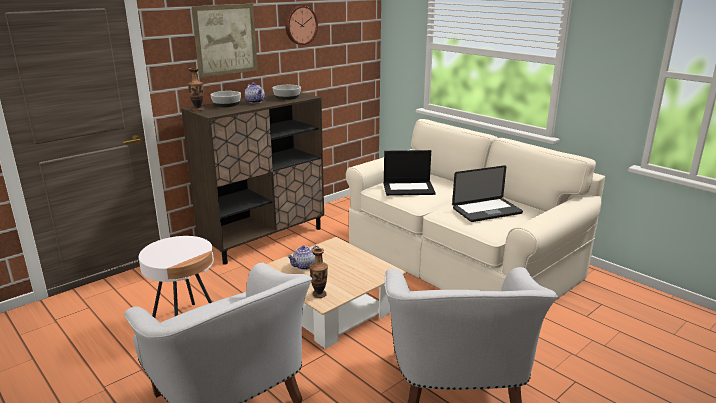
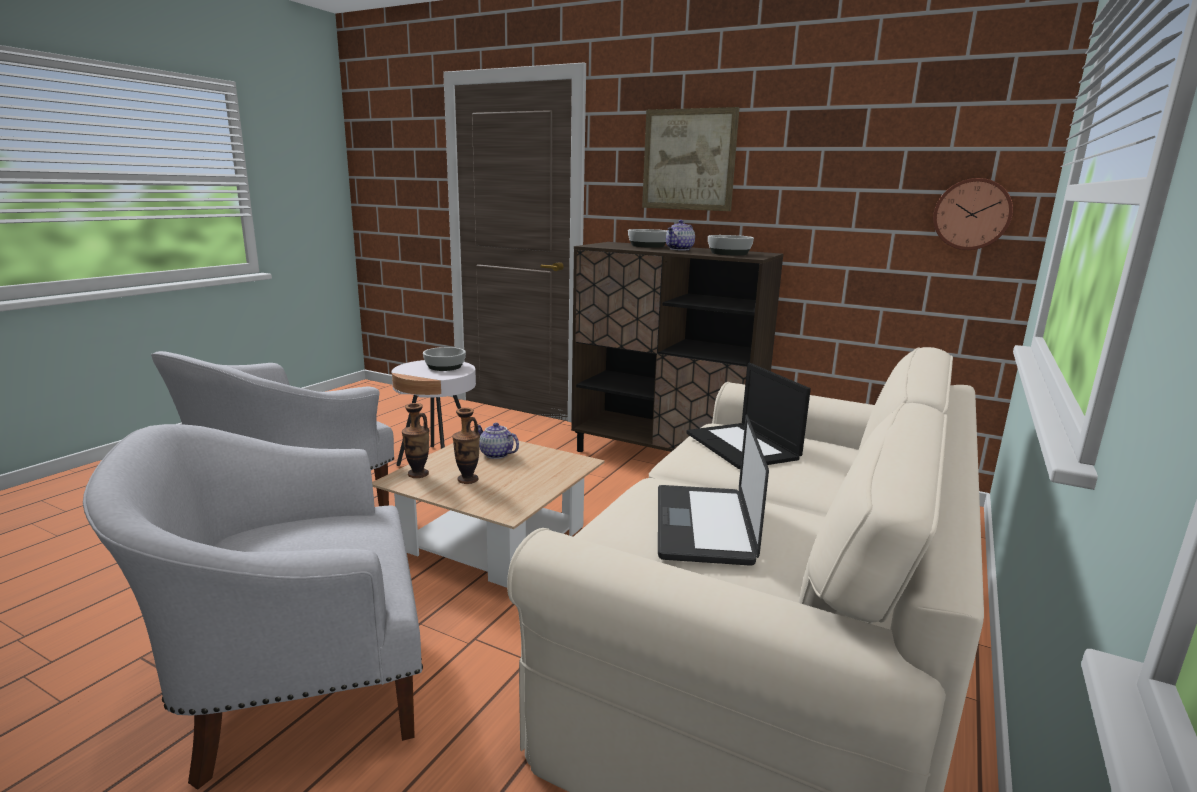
camera: 70 degrees right, 5 degrees down
(174, 246) = (445, 366): none -> bowl
(198, 109) = (607, 243): vase -> vase (467, 479)
(300, 25) = (829, 146): wall clock -> wall clock (972, 214)
(487, 211) = (703, 525): laptop -> laptop turned 45 degrees clockwise

